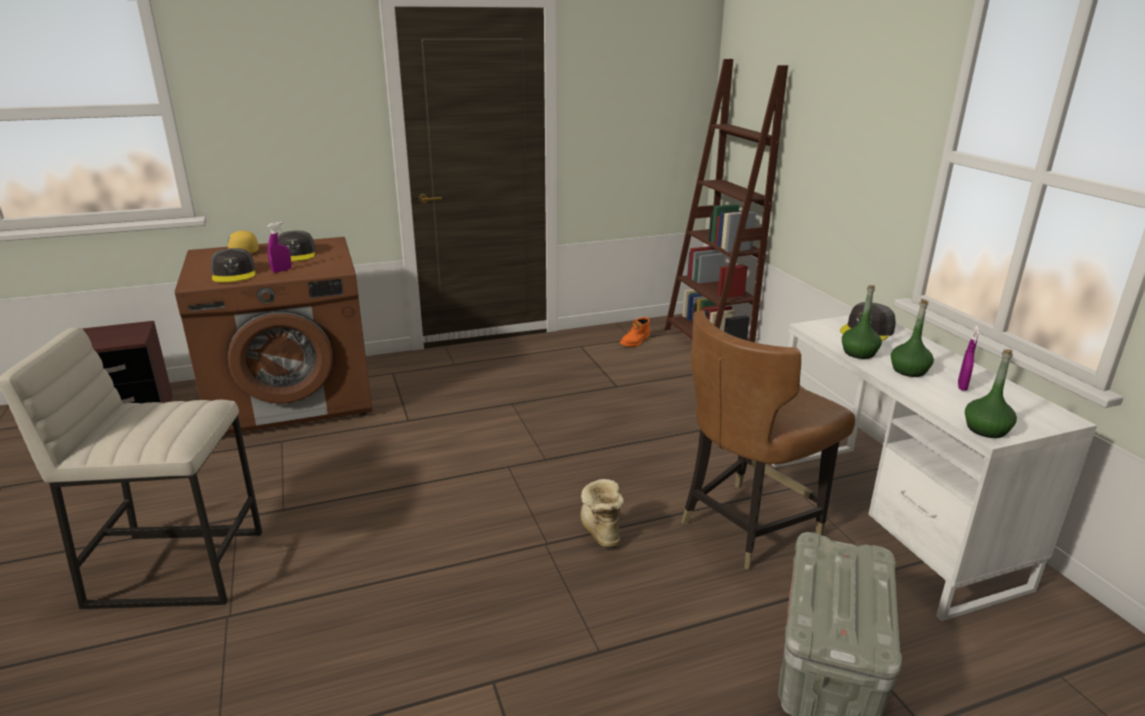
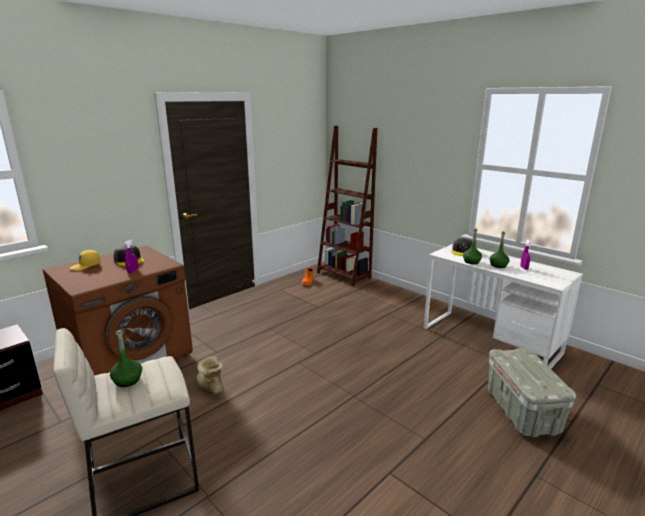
camera: 25 degrees left, 5 degrees down
(234, 274) = (101, 278): grey cap -> none
(599, 531) = (374, 382): boot -> boot (210, 387)
(747, 526) = (437, 359): brown chair -> none
(985, 429) = (551, 283): green bottle -> green bottle (127, 380)

